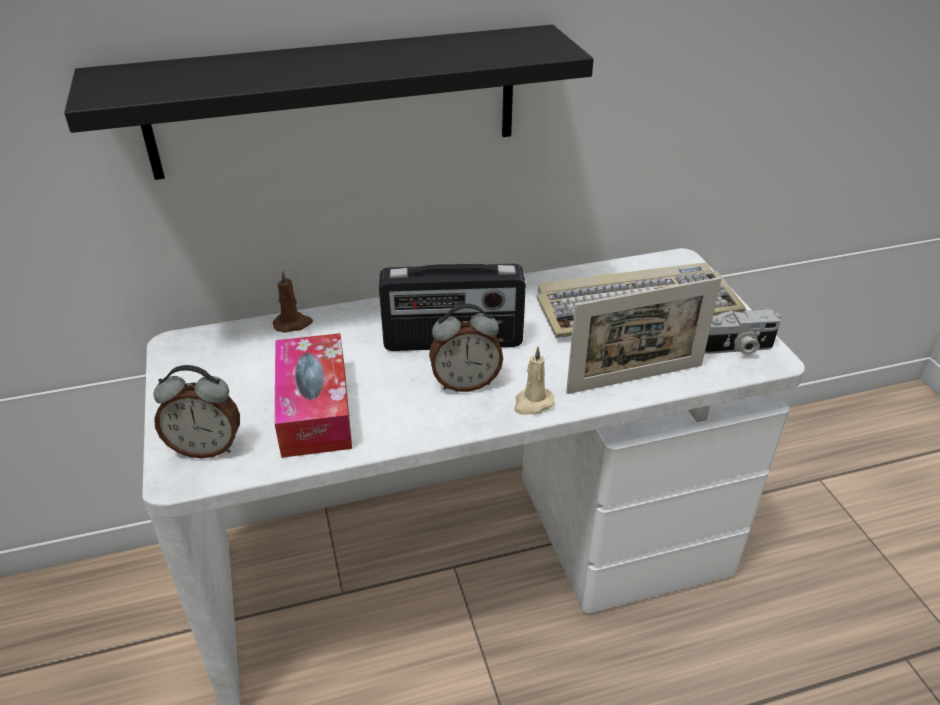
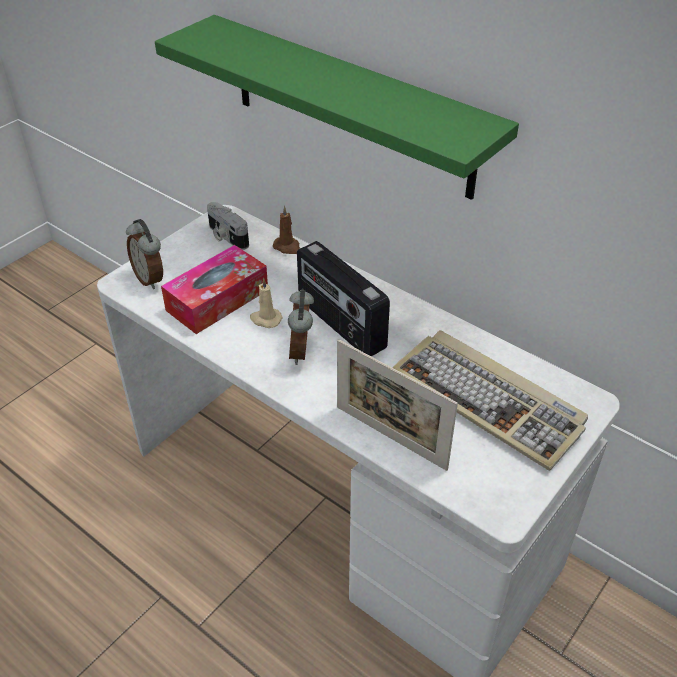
camera: 55 degrees right, 5 degrees up
(335, 102) = (350, 106): black shelf -> green shelf
(465, 383) = (302, 352): alarm clock -> alarm clock turned 45 degrees clockwise
(532, 403) = (310, 394): beige candle -> beige candle (265, 319)
(735, 348) = (493, 484): camera -> camera (226, 236)

